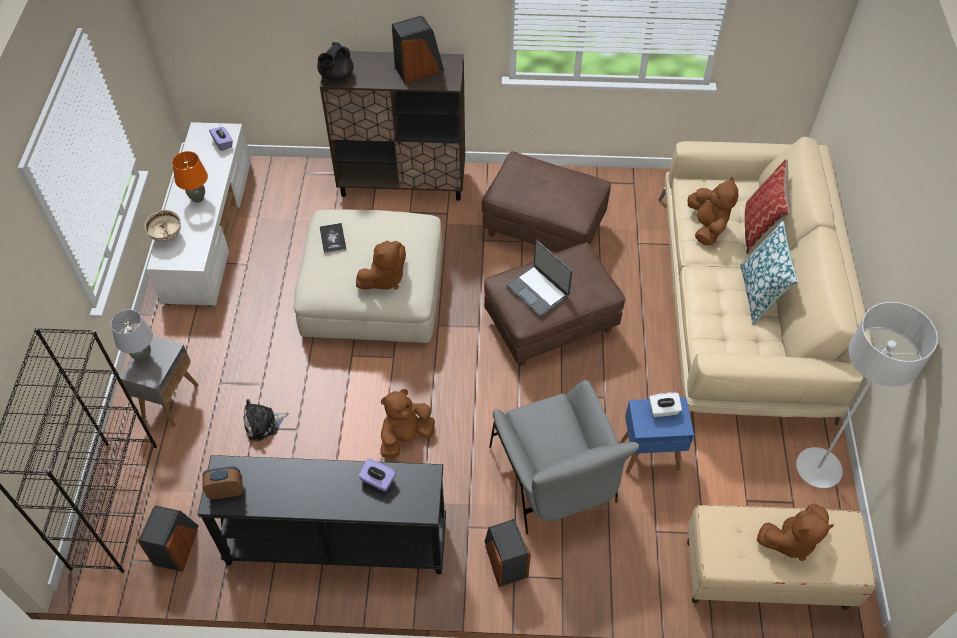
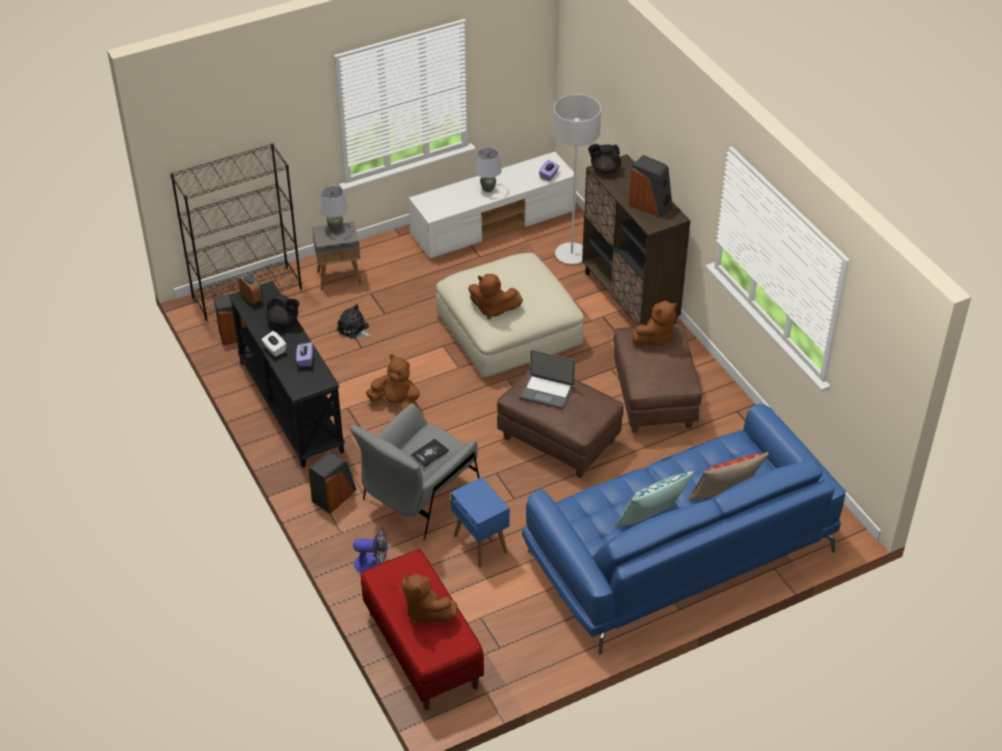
camera: 60 degrees right, 10 degrees down
(168, 236) = (443, 193): beige bowl -> none
(197, 198) = (488, 189): orange table lamp -> grey table lamp
(294, 474) = (284, 321): none -> black teapot
(333, 239) = (506, 268): book -> book (429, 453)
(538, 290) = (547, 391): laptop -> laptop turned 90 degrees counterclockwise
(625, 567) = (372, 564): none -> fan
(663, 410) = (487, 499): white tissue box -> white tissue box (274, 349)
(707, 227) = (699, 465): brown plush toy -> brown plush toy (655, 338)
(741, 305) = (678, 552): beige sofa -> blue sofa
(765, 575) = (422, 649): beige bench -> red bench
(818, 468) = (545, 654): grey floor lamp -> grey floor lamp (571, 254)

